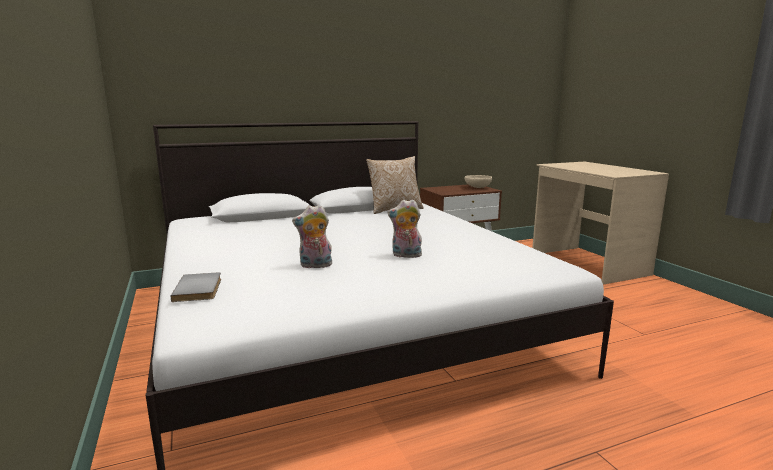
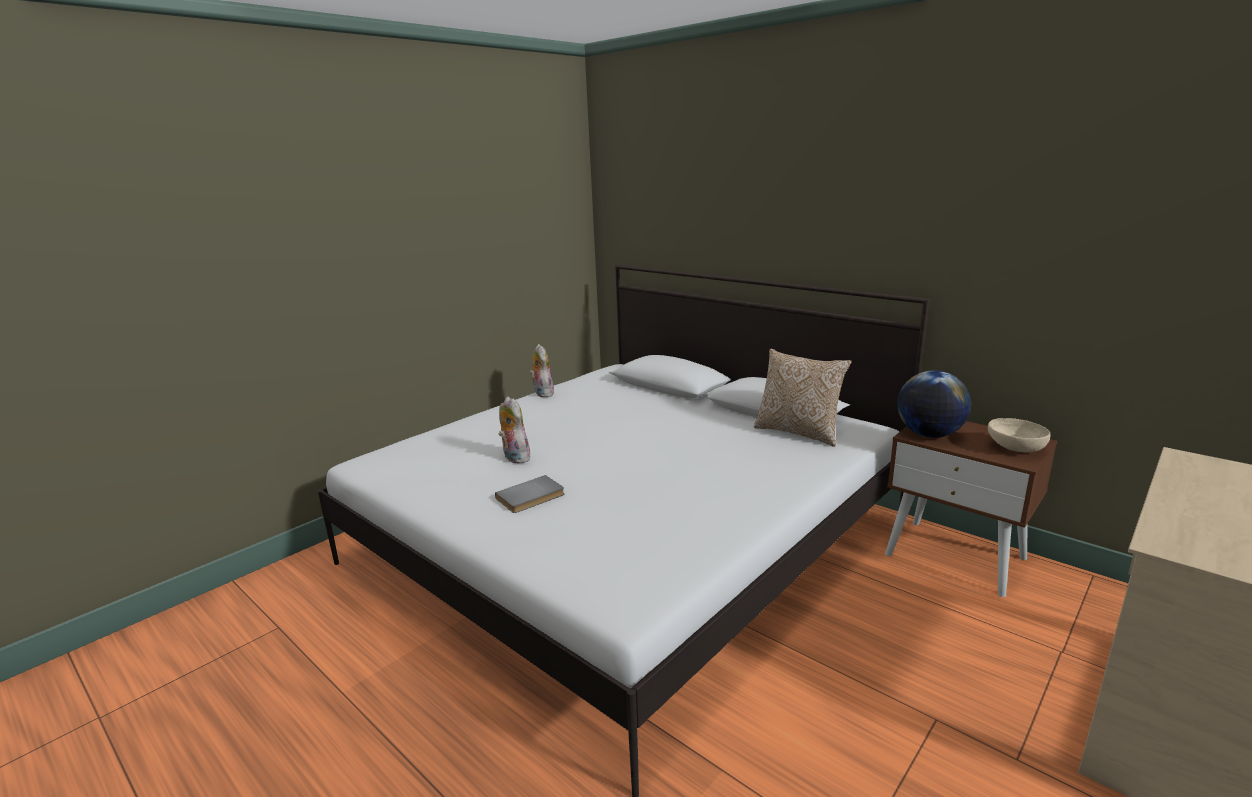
camera: 65 degrees right, 5 degrees up
(200, 289) = (430, 437): grey book -> grey book (531, 497)
(405, 255) = (591, 489): plush toy -> plush toy (542, 393)
(447, 191) = (929, 435): none -> globe

